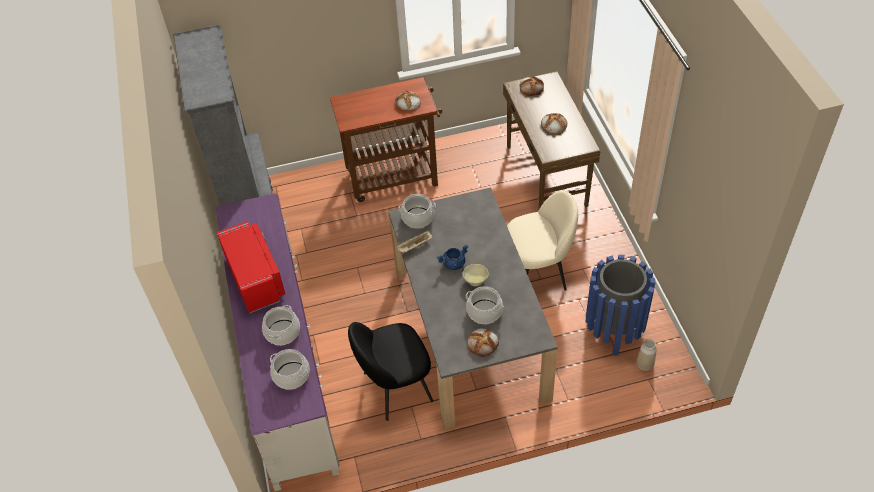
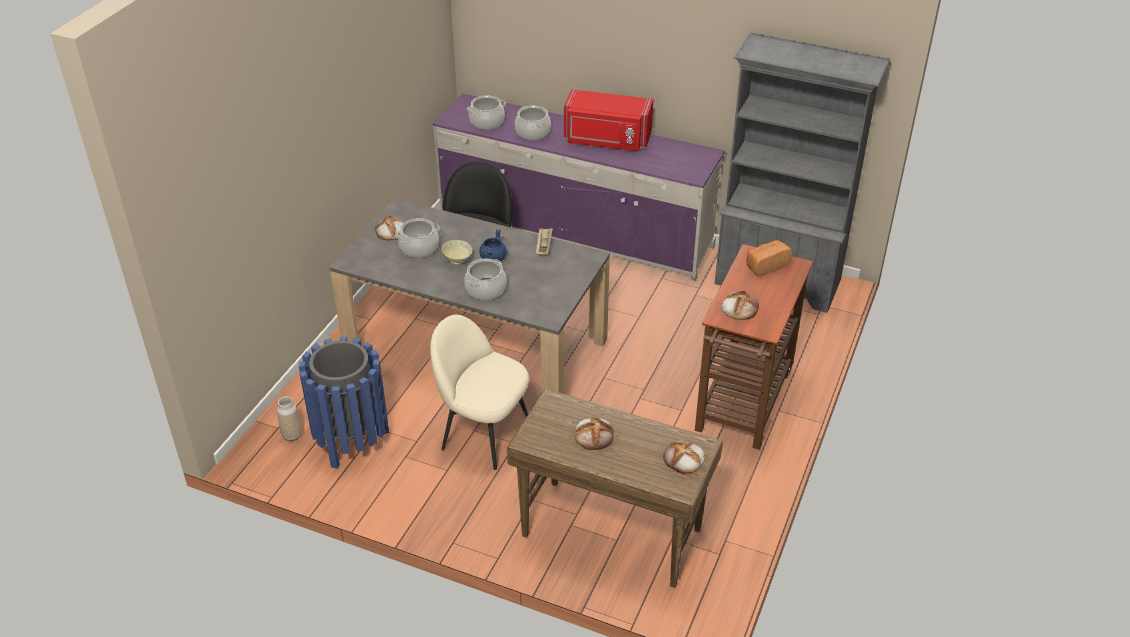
camera: 125 degrees right, 10 degrees down
(354, 112) = (766, 265): none -> bread
(418, 217) = (577, 265): cooking pot -> cooking pot (486, 289)
(538, 272) = (484, 434): beige chair -> beige chair turned 90 degrees clockwise

